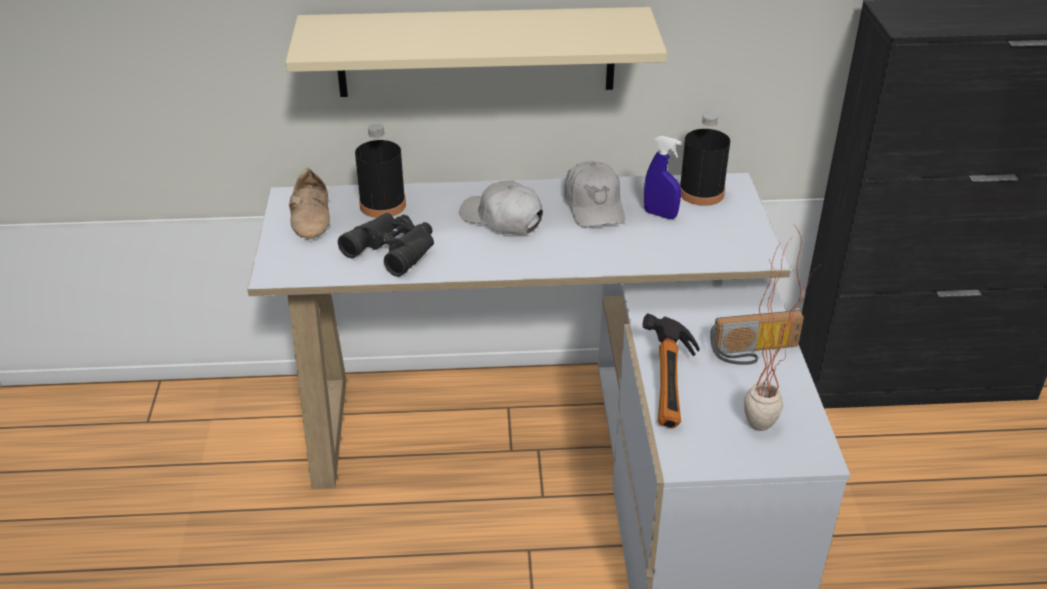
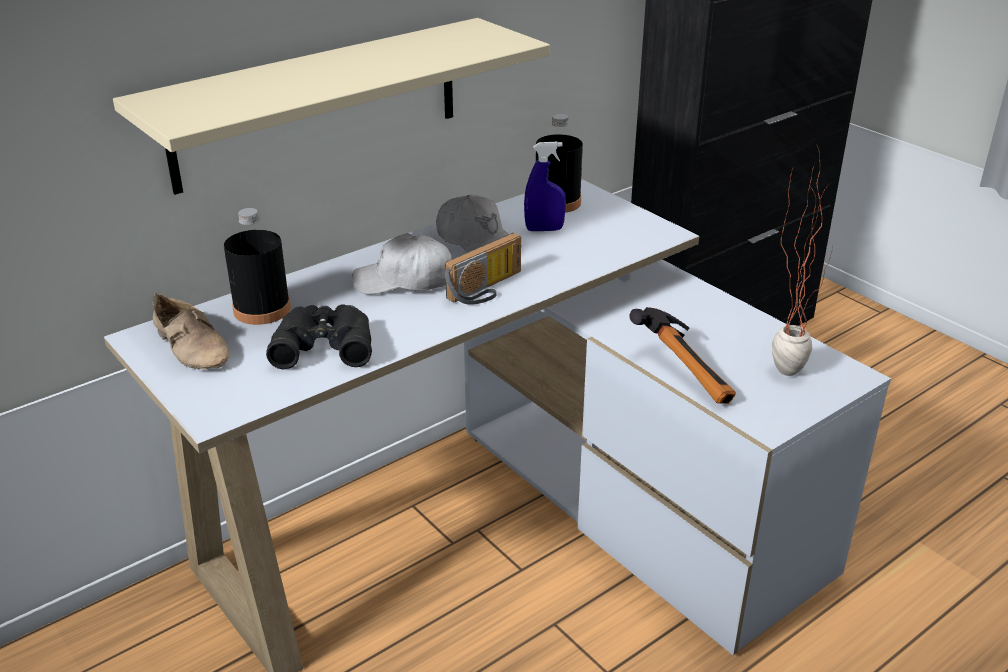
camera: 35 degrees left, 5 degrees down
(754, 353) = (717, 319): radio -> radio (488, 289)

